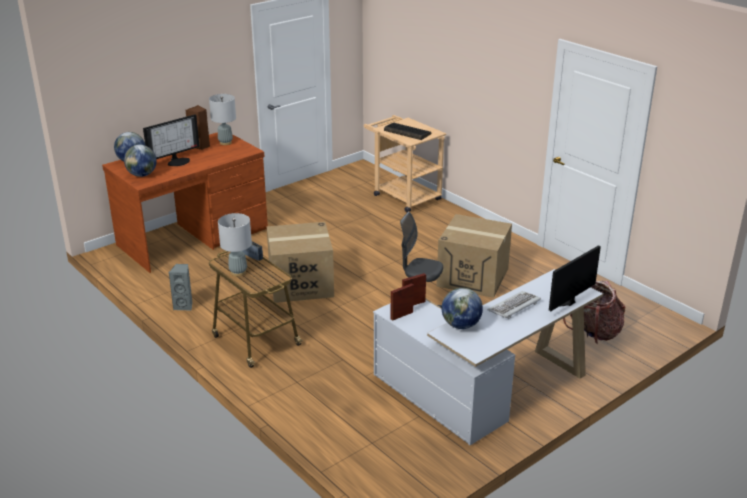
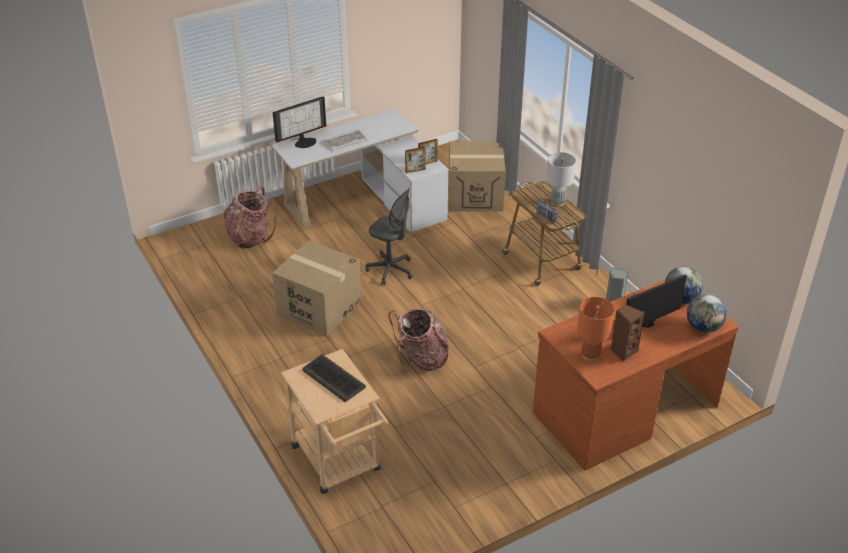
camera: 170 degrees left, 10 degrees up
(225, 143) = (590, 356): grey table lamp -> orange table lamp
(300, 284) = (497, 320): cardboard box -> cardboard box (475, 195)
(363, 251) = (421, 359): none -> backpack
(460, 325) = (392, 132): globe -> none

